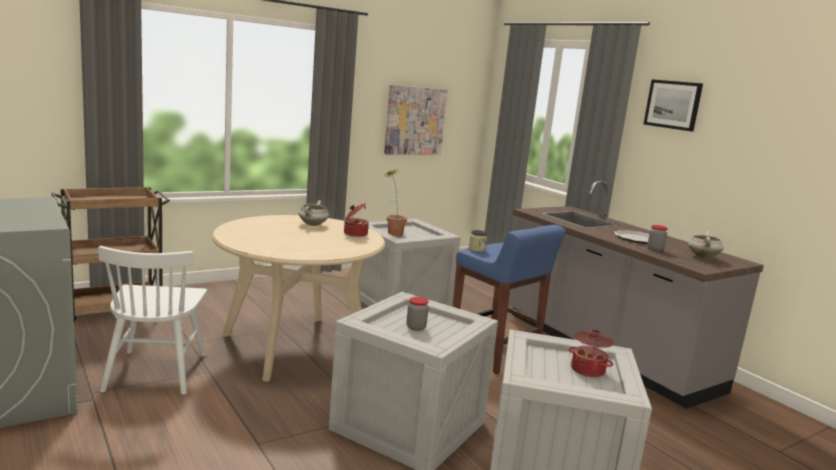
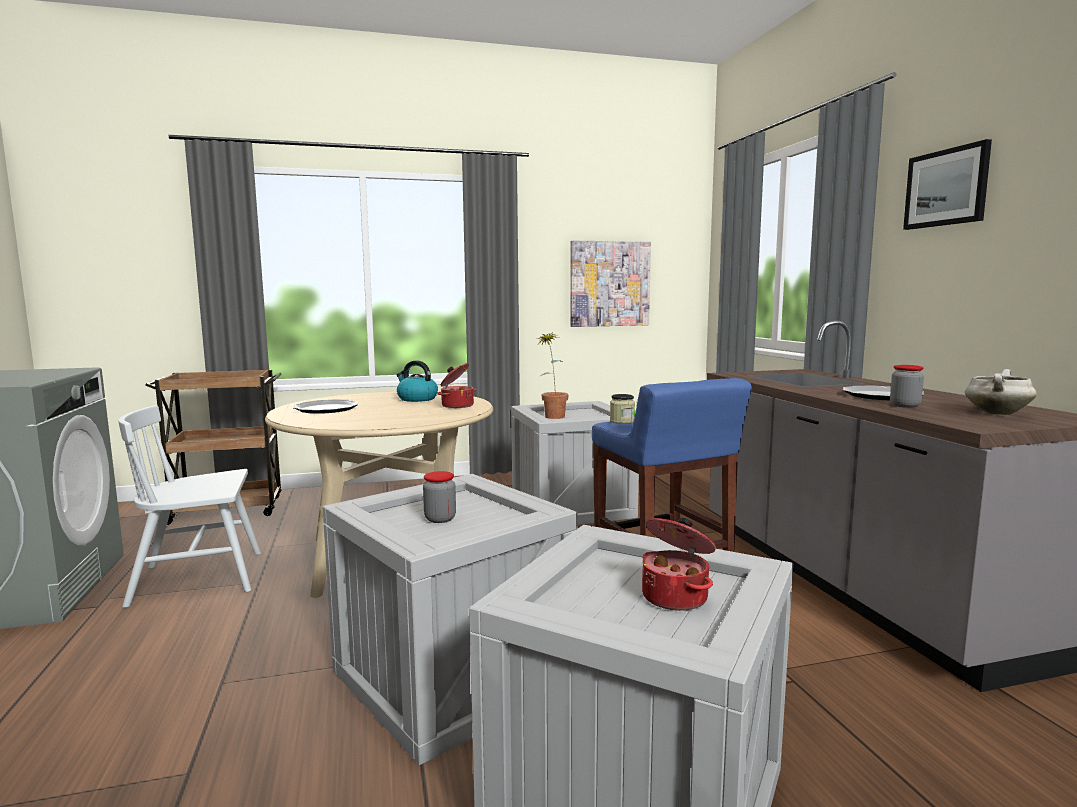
camera: 20 degrees right, 5 degrees down
(155, 372) = (199, 578): white chair -> white chair turned 60 degrees clockwise
(259, 236) = (327, 409): none -> plate
(313, 225) = (416, 399): white cooking pot -> kettle

